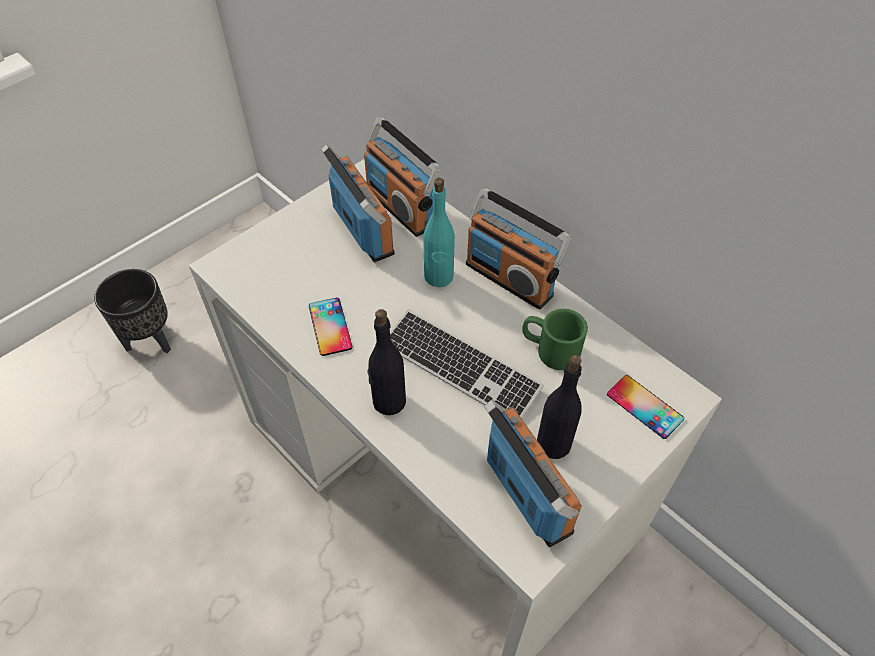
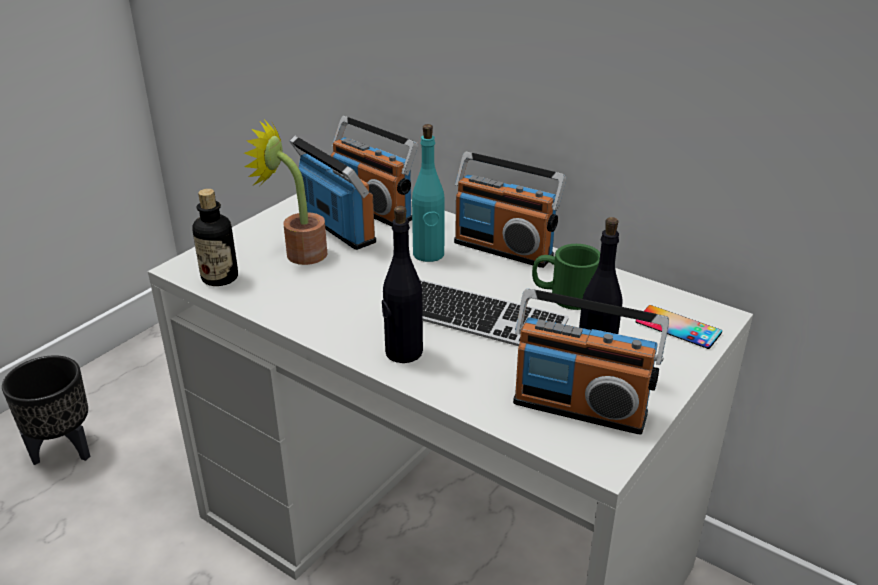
camera: 10 degrees left, 20 degrees down
(248, 283) = (220, 278): none -> bottle
(322, 259) = (298, 253): none -> potted plant
(330, 326) = (321, 302): phone -> none
(527, 493) = (580, 407): radio -> radio turned 150 degrees clockwise

